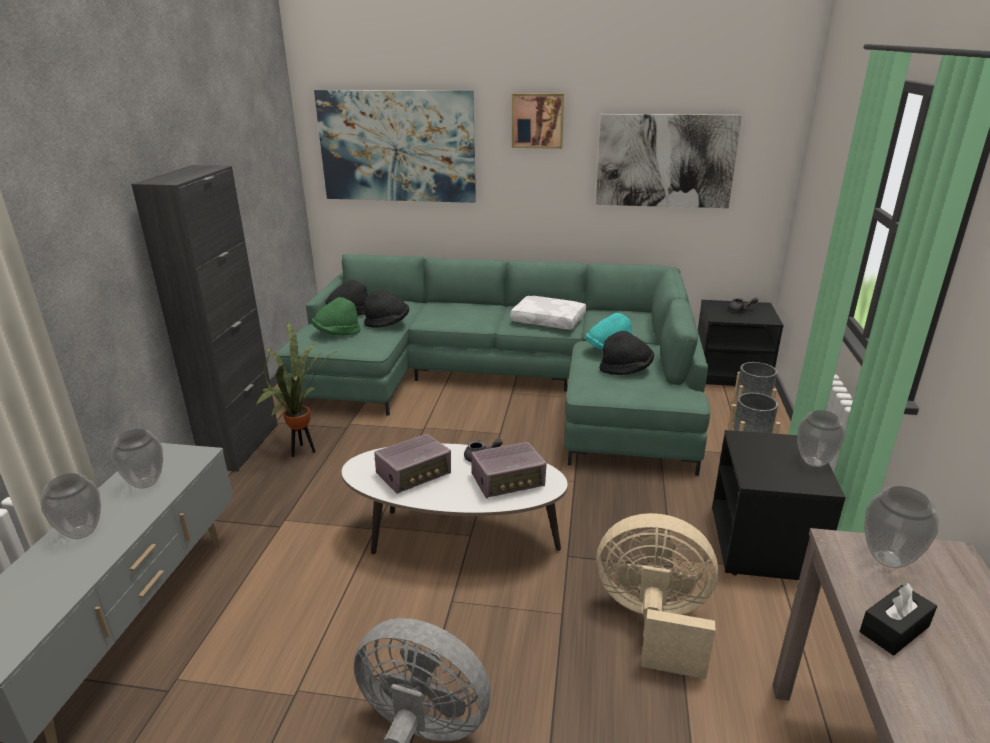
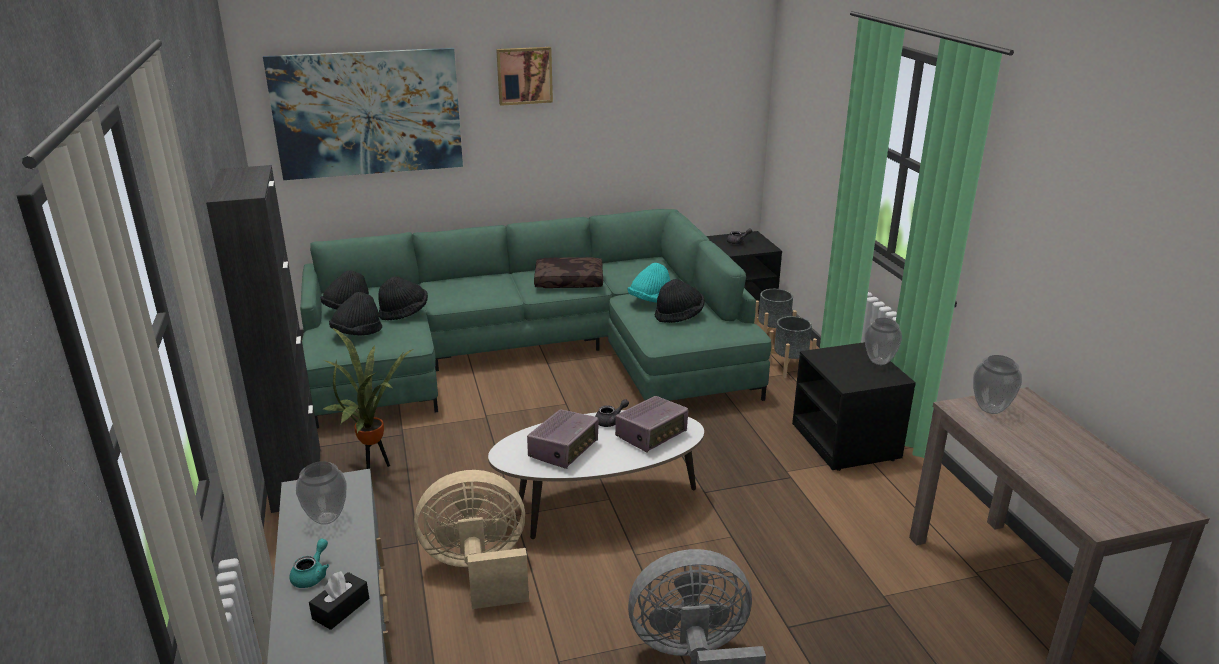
camera: 25 degrees left, 0 degrees up
(82, 532) = (312, 575): vase -> turquoise teapot
(337, 333) = (357, 333): green hat -> black hat
(549, 320) = (569, 281): white pillow -> brown pillow
(654, 622) = (804, 521): beige fan -> beige fan (478, 571)
(665, 161) = (652, 106): picture -> none
(894, 629) = (1019, 448): black tissue box -> black tissue box (341, 608)

